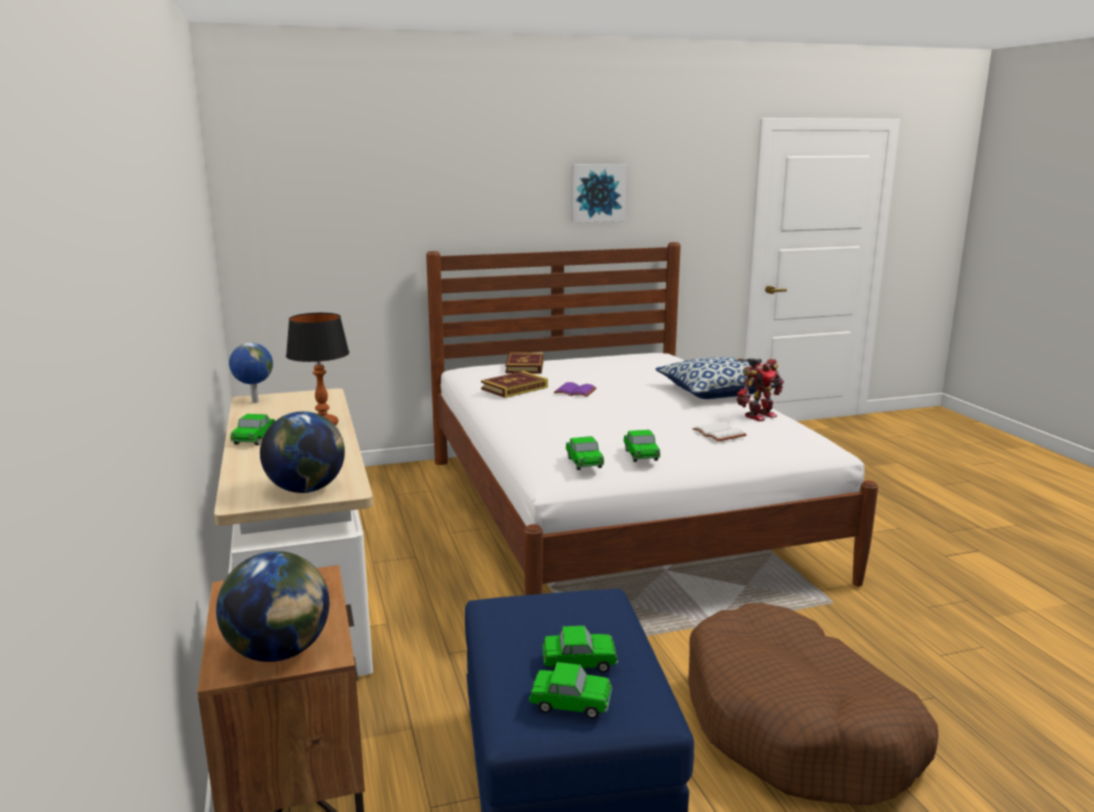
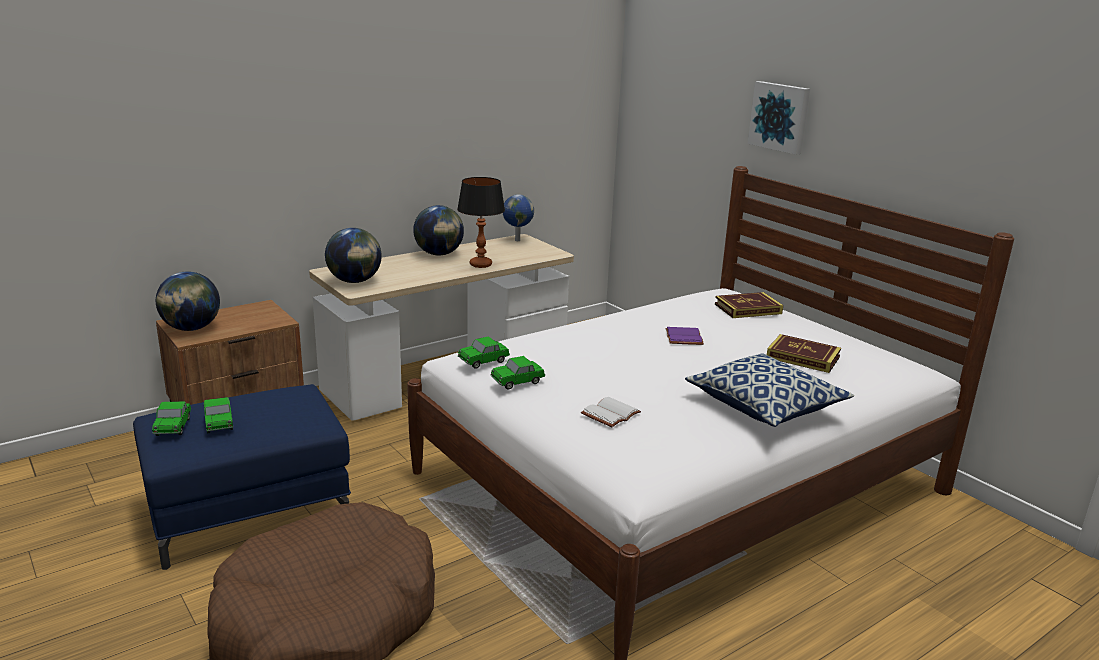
camera: 70 degrees right, 5 degrees up
(254, 439) = (439, 254): toy car -> globe
(514, 388) = (667, 313): book -> book (803, 357)
(597, 192) = (926, 142): picture -> picture (780, 117)
(758, 415) = (697, 434): toy robot -> none

